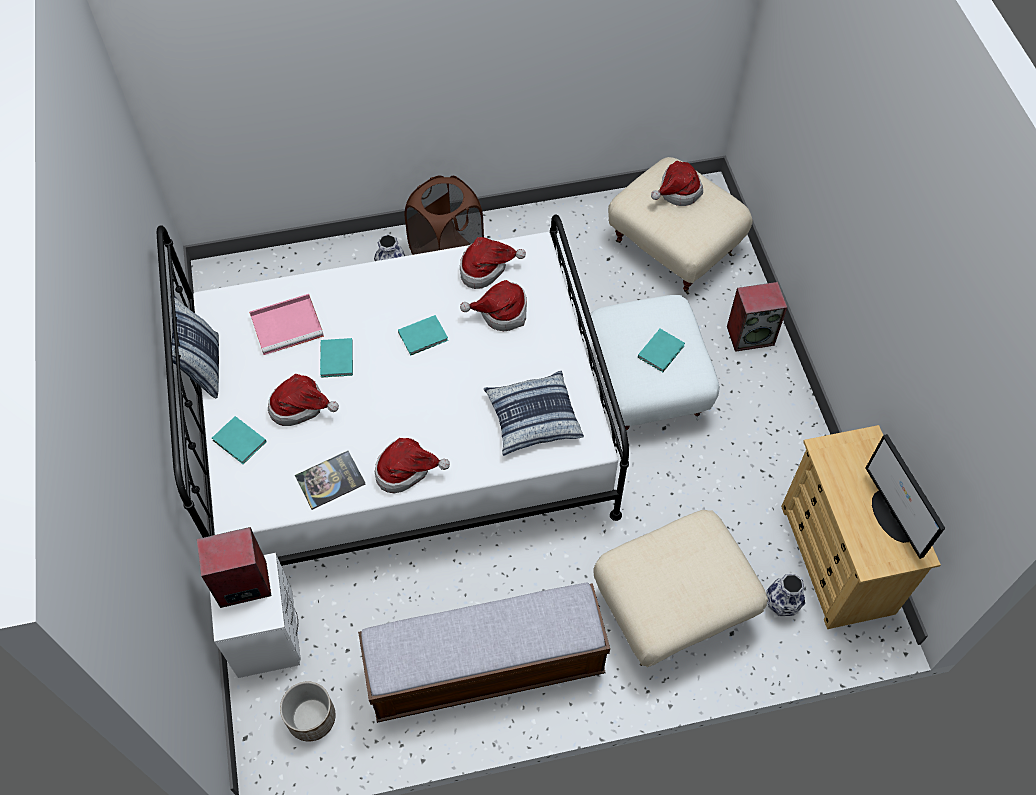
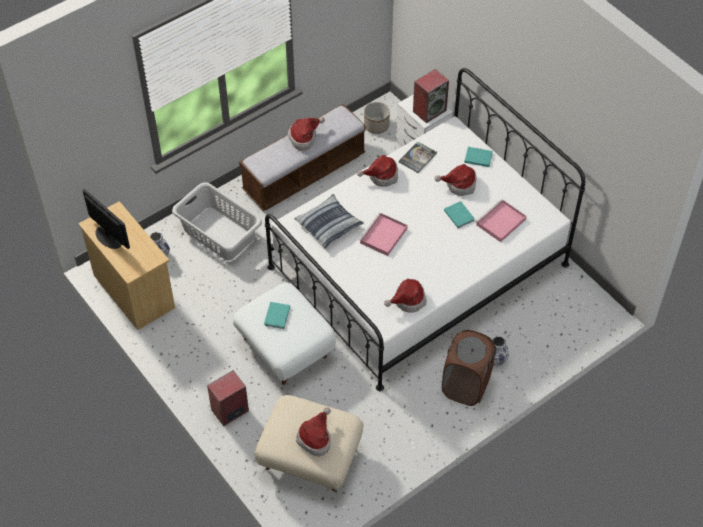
camera: 155 degrees right, 5 degrees down
(204, 367) = (527, 184): pillow -> none
(424, 336) = (418, 246): turquoise book -> none
(464, 370) = (383, 236): none -> pink tray
(501, 312) = (382, 277): hat -> hat (304, 138)
(672, 608) = (219, 233): beige ottoman -> grey laundry basket

